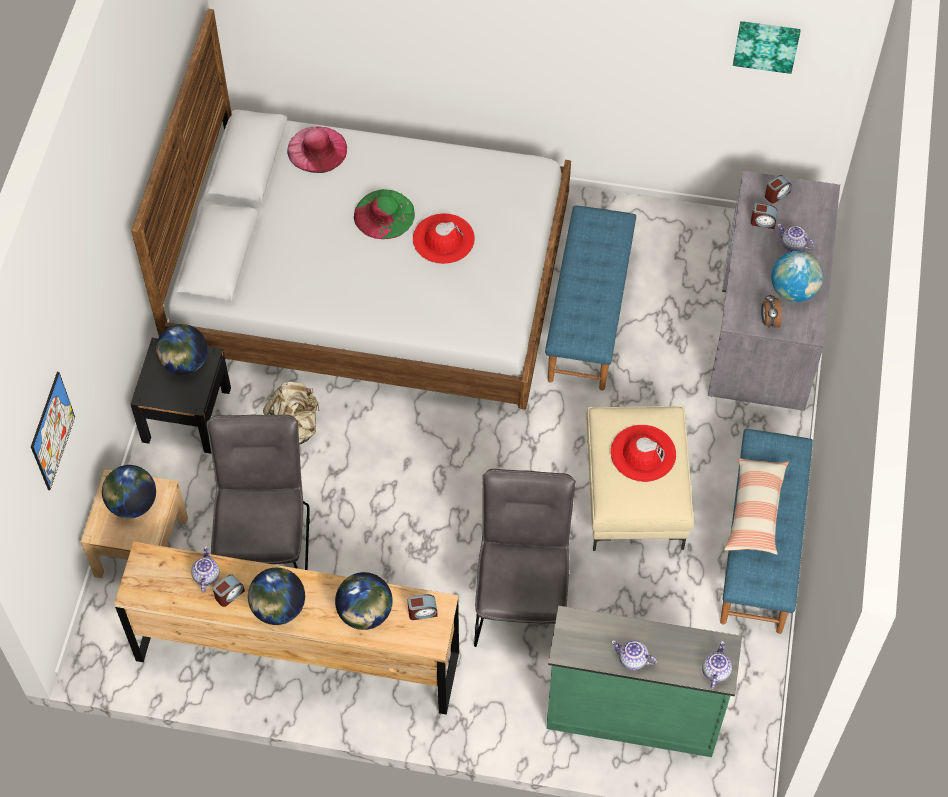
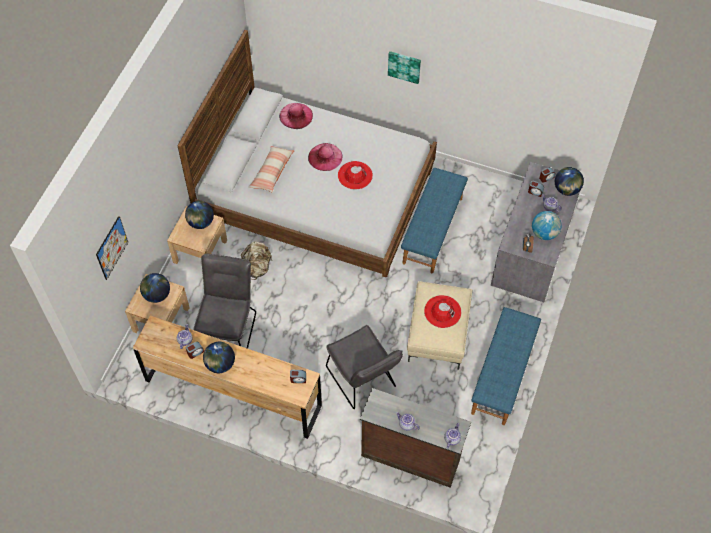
camera: 10 degrees right, 0 degrees up
(186, 414) = (200, 251): black nightstand -> beige nightstand
(365, 613) = (266, 375): globe -> globe (566, 189)
(384, 214) = (325, 157): green hat -> pink hat
(522, 596) = (363, 380): grey chair -> grey chair turned 135 degrees clockwise
(631, 715) = (410, 456): green dresser -> brown dresser
(755, 511) = (499, 354): pillow -> pillow (272, 172)
(766, 45) = (549, 92): picture -> picture (404, 66)

